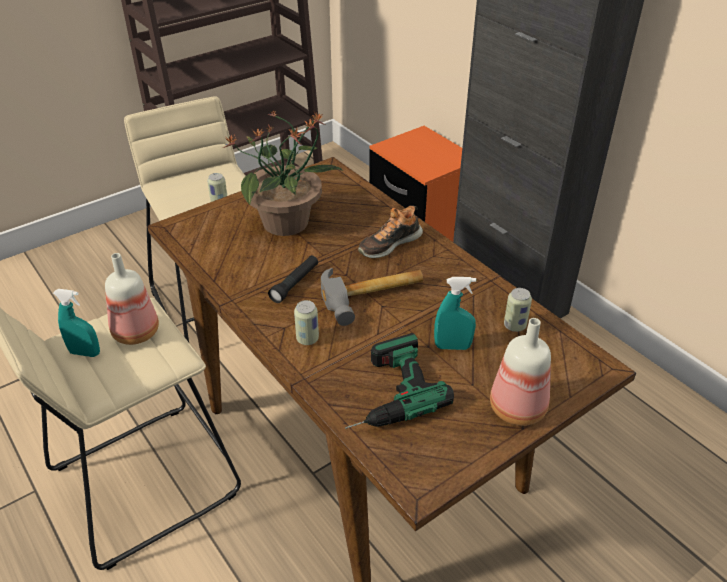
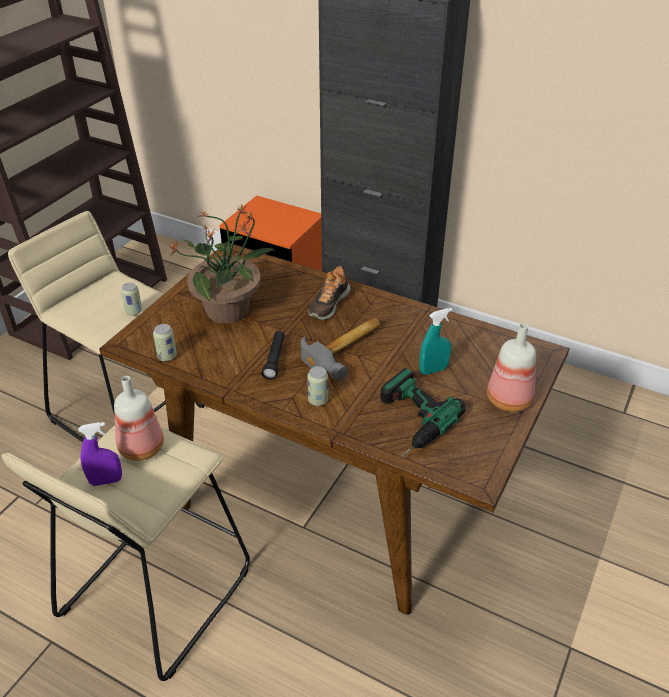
camera: 25 degrees left, 0 degrees up
(85, 353) = (106, 481): turquoise spray bottle -> purple spray bottle
(514, 326) = (467, 340): can -> can (167, 356)

